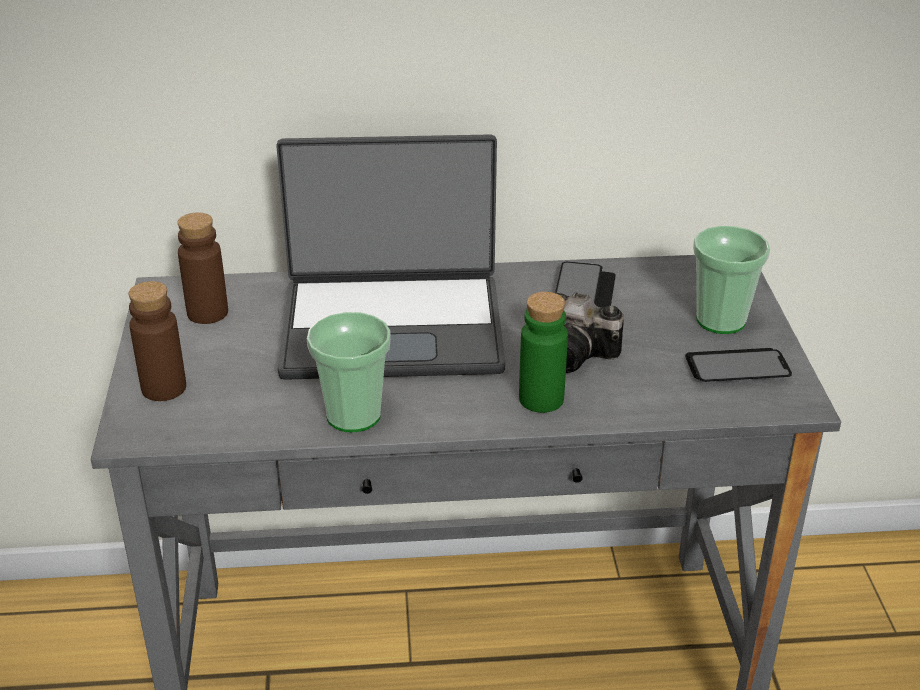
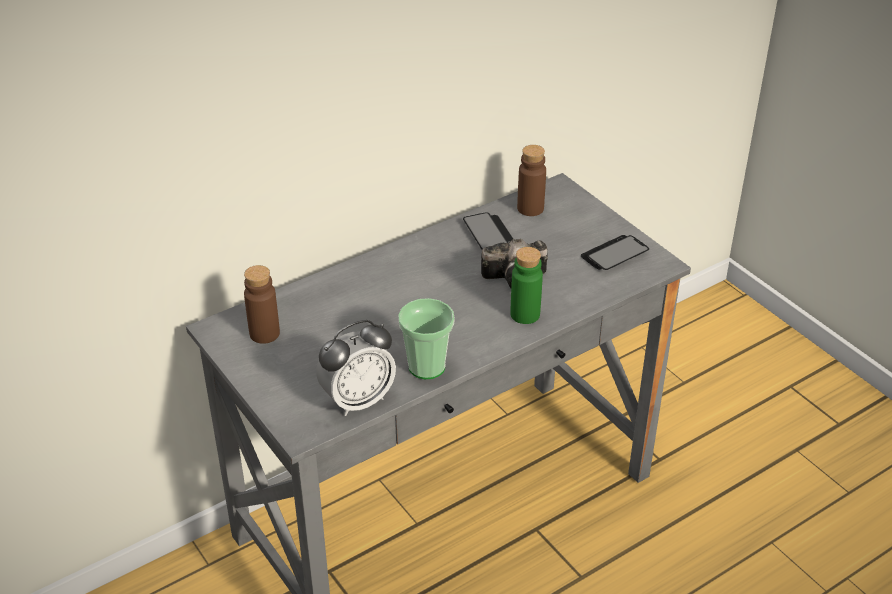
camera: 30 degrees left, 5 degrees up
(164, 388) = (290, 395): brown bottle -> brown bottle (530, 208)
(232, 423) = (358, 400): none -> alarm clock
(392, 327) = (395, 300): laptop -> none
(720, 320) = (582, 226): cup -> none

